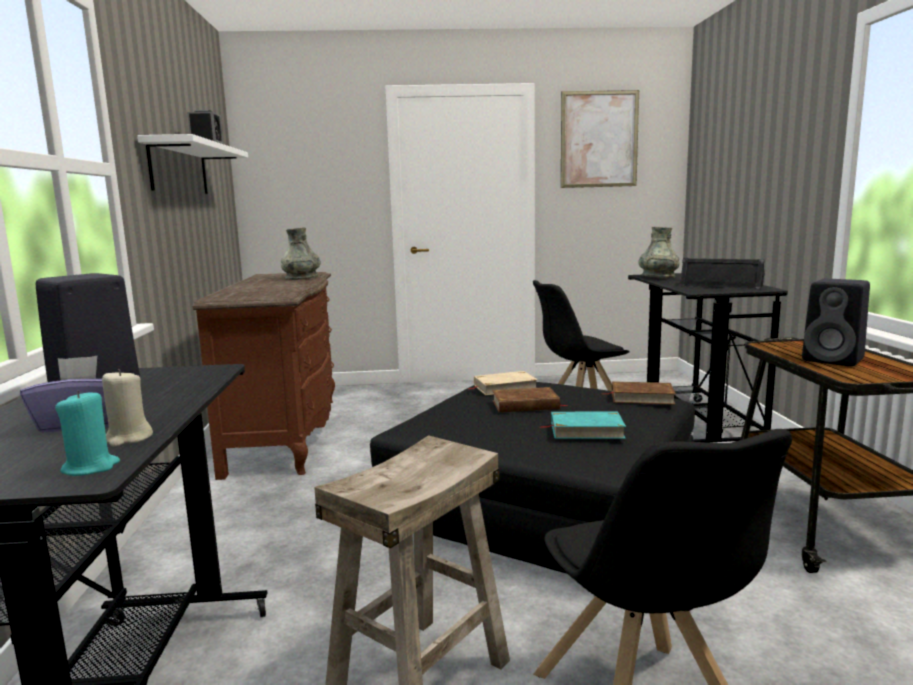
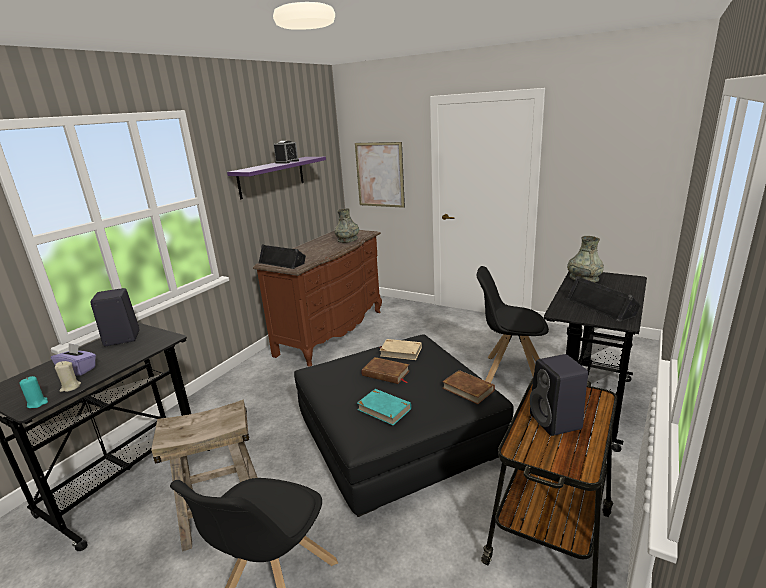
camera: 35 degrees right, 10 degrees up
(179, 169) = (272, 177): white shelf -> purple shelf
(246, 296) = (282, 262): none -> black speaker
(599, 139) = (601, 135): picture -> picture (379, 175)

